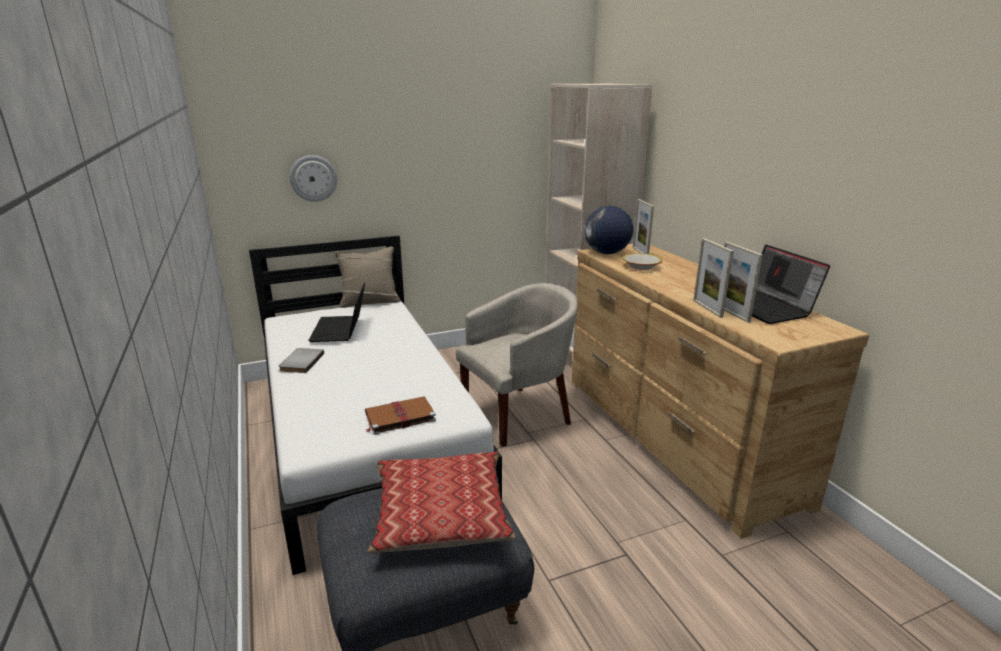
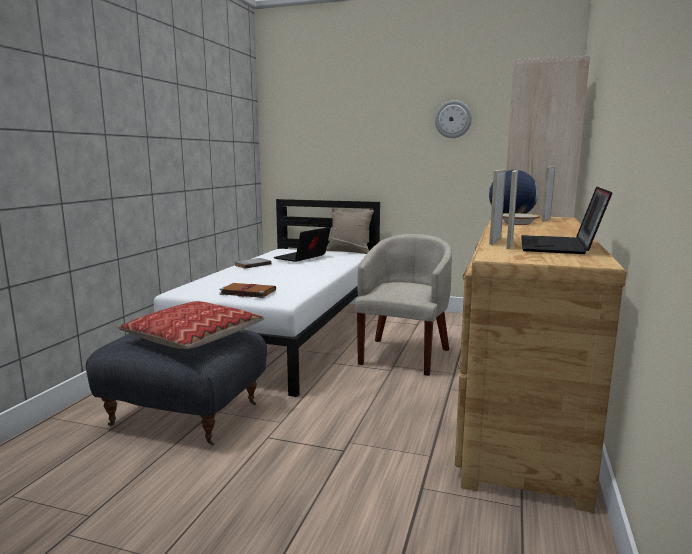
camera: 40 degrees right, 10 degrees down
(313, 178) = (324, 152): wall clock -> wall clock (453, 119)
(518, 414) = (404, 355): beige armchair -> beige armchair turned 75 degrees counterclockwise

